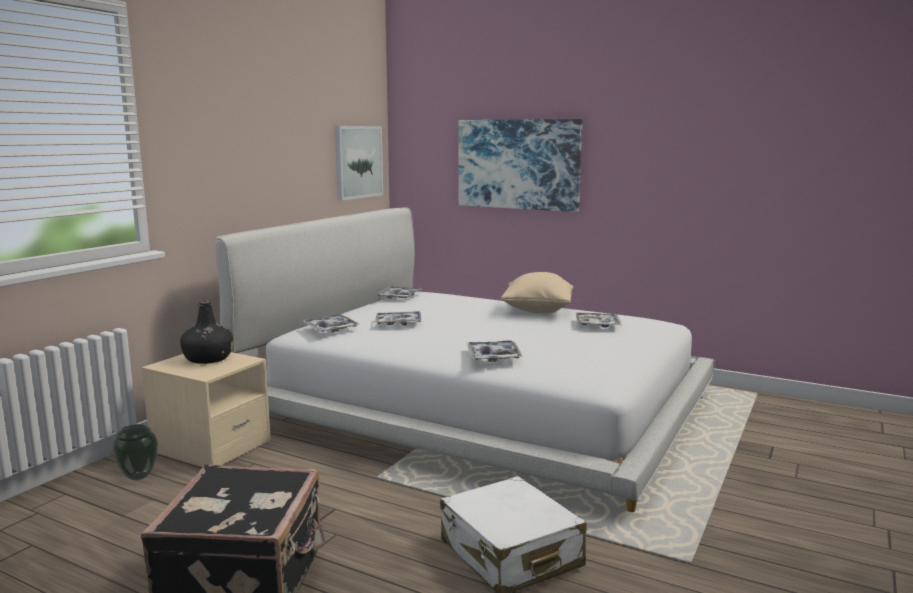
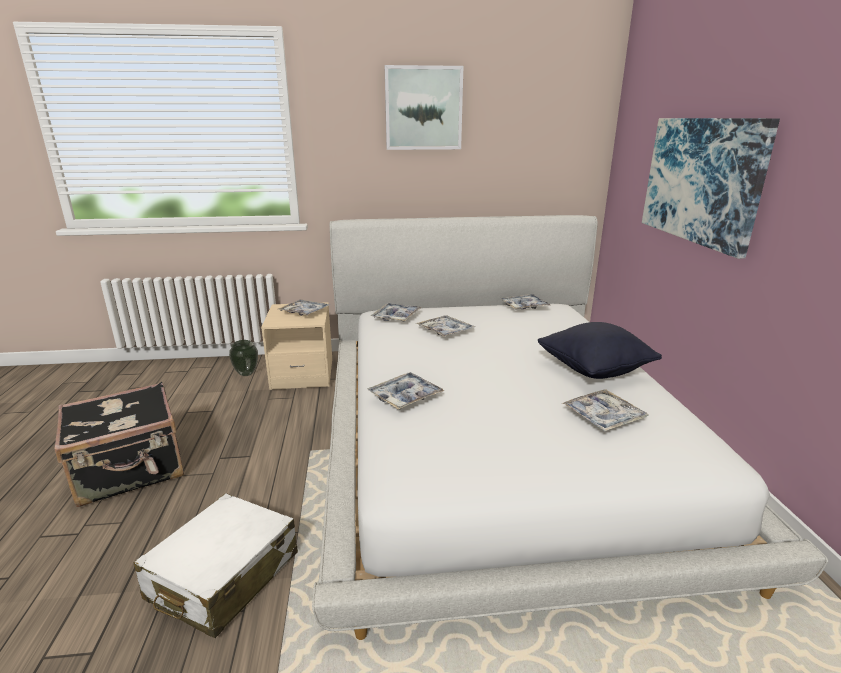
camera: 55 degrees right, 10 degrees up
(208, 359) = (304, 312): black bottle -> tray
(358, 162) = (556, 163): picture -> picture (423, 108)
(537, 311) = (594, 370): beige pillow -> black pillow

